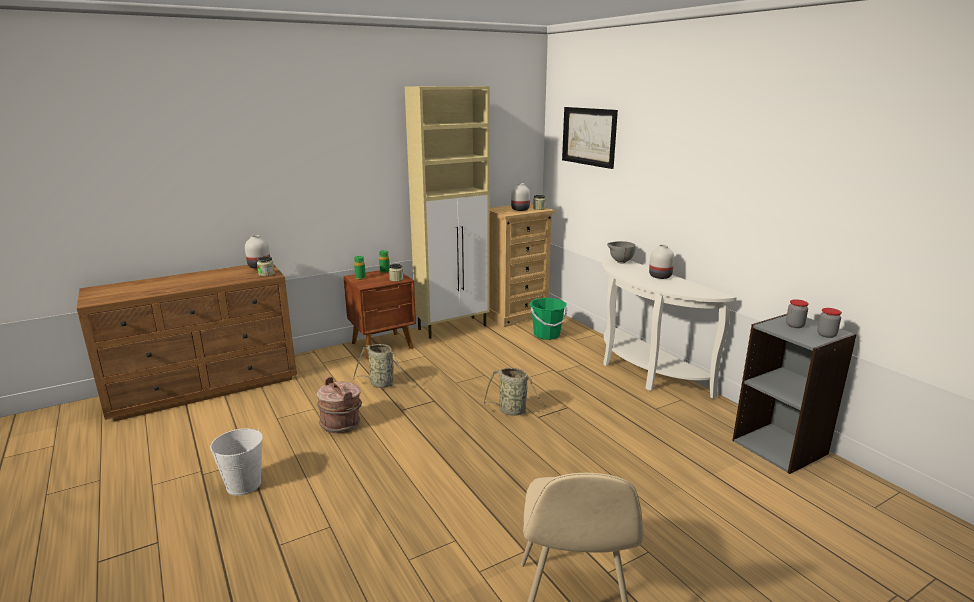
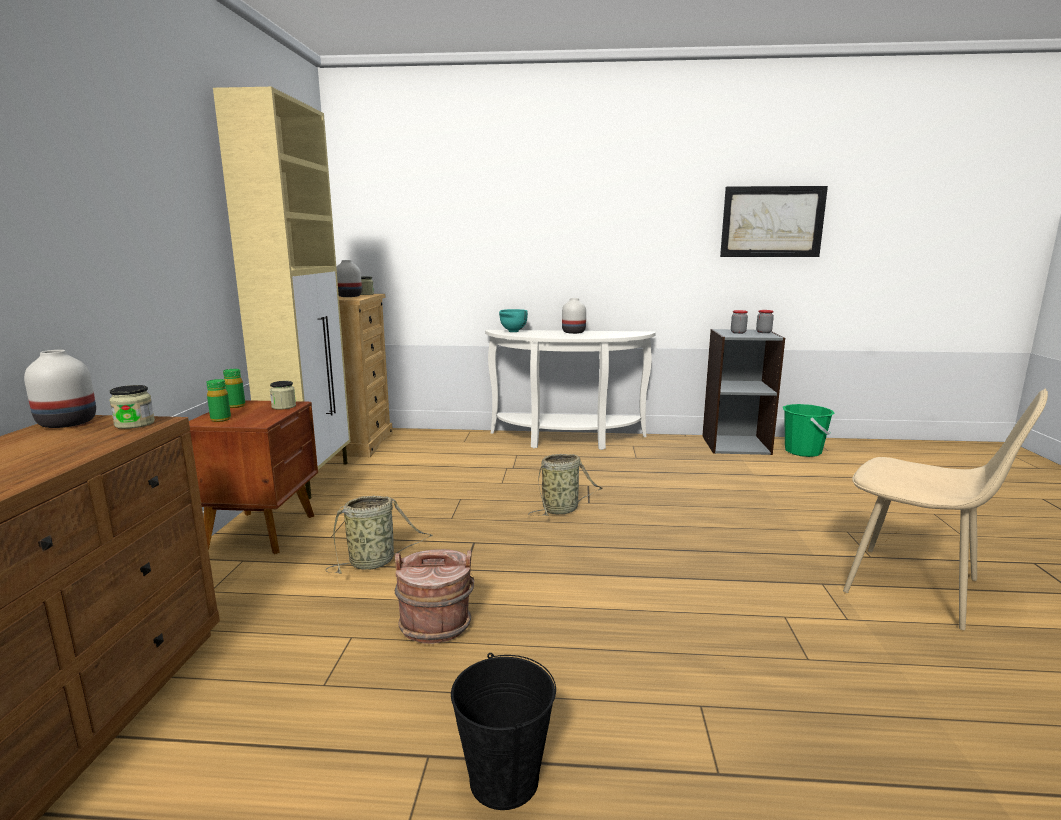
camera: 55 degrees left, 5 degrees down
(243, 484) = (503, 780): white bucket -> black bucket
(547, 335) = (430, 447): green bucket -> green bucket (803, 451)
(589, 136) = (420, 197): picture -> picture (772, 222)
(619, 262) = (512, 331): grey bowl -> turquoise bowl

